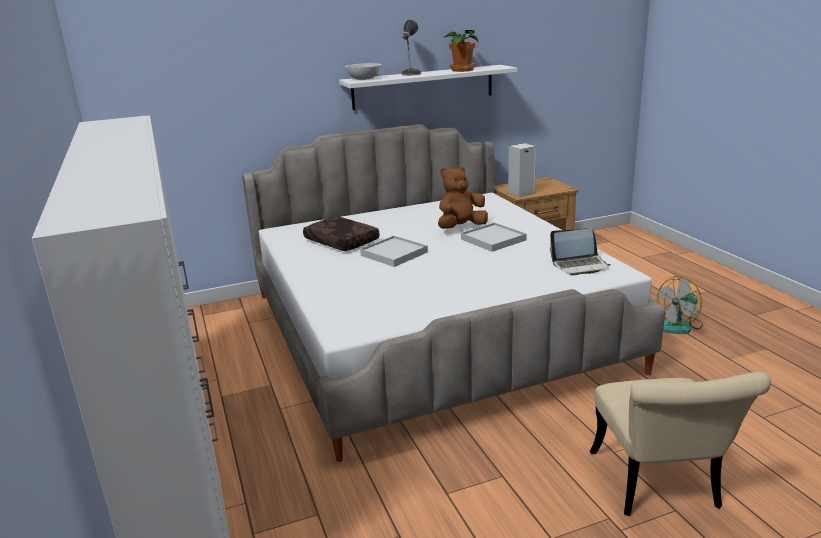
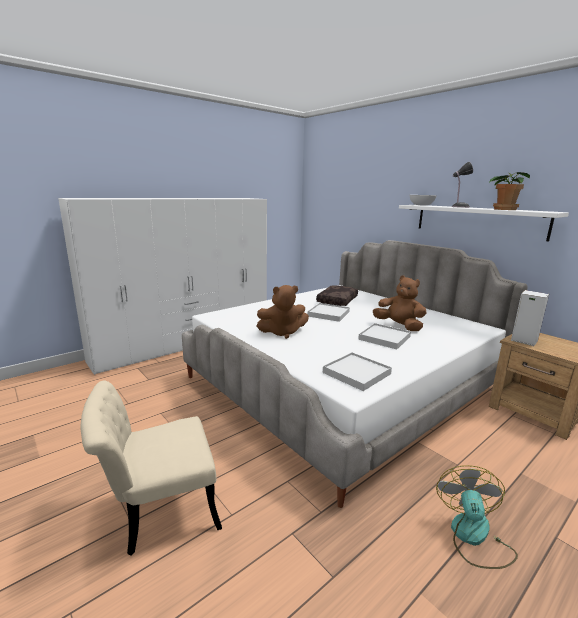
camera: 70 degrees right, 5 degrees down
(450, 287) = (282, 332): none -> brown plush toy
(580, 265) = (357, 373): laptop -> white tray
(679, 326) = (473, 537): fan -> fan turned 60 degrees clockwise

